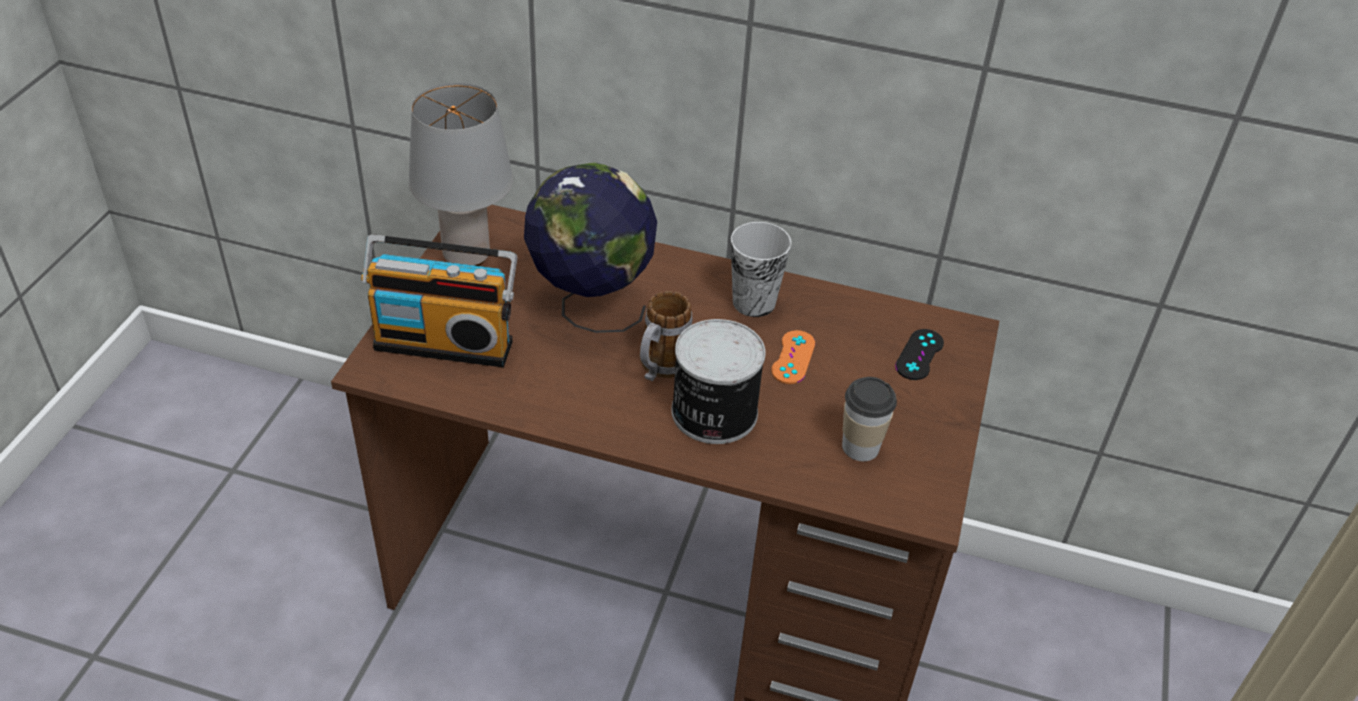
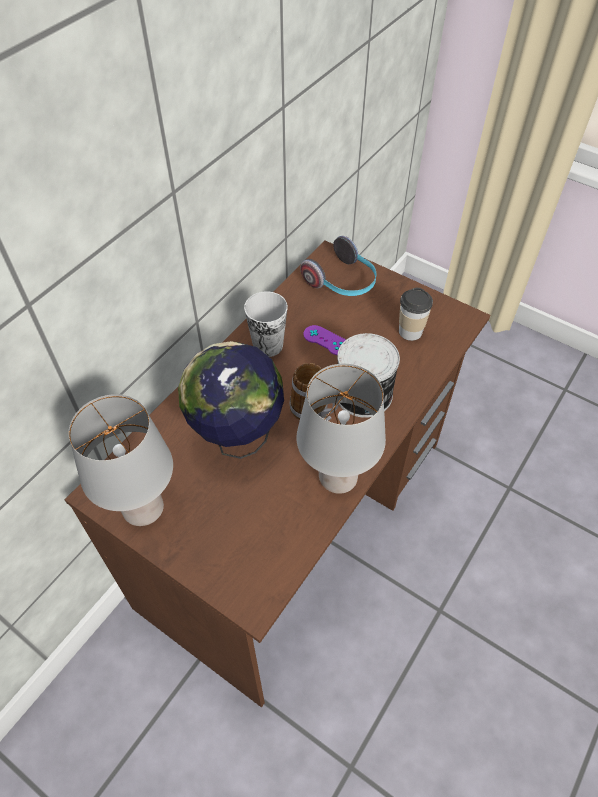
camera: 70 degrees left, 10 degrees up
(446, 341) = (241, 543): radio -> none
(562, 410) = (338, 479): none -> grey table lamp
(793, 357) = (326, 340): orange game controller -> purple game controller
(919, 355) = (342, 282): black game controller -> headphones

